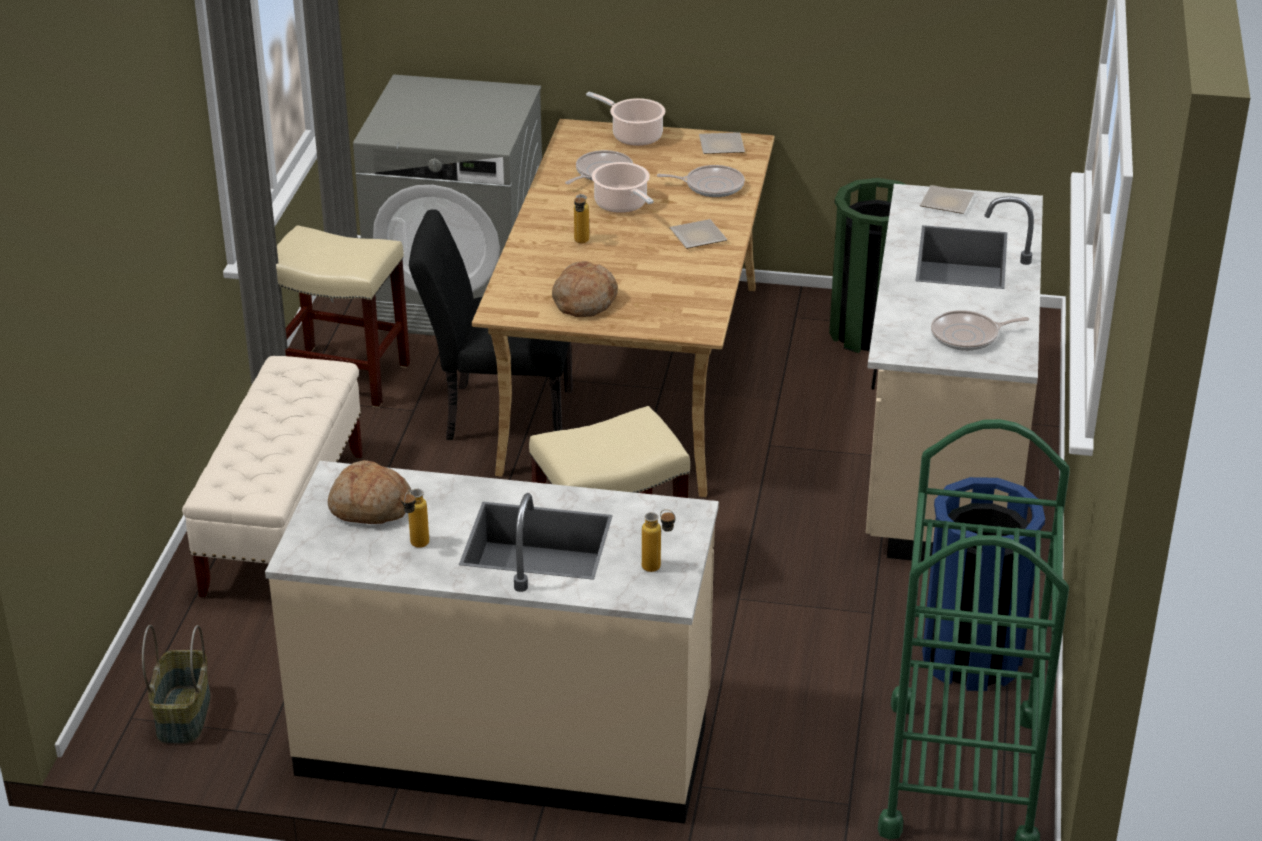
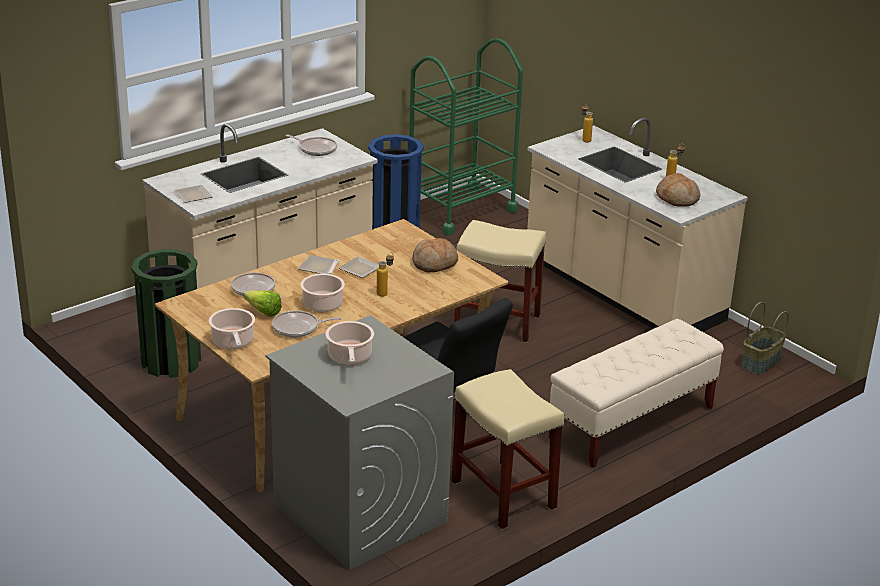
camera: 140 degrees left, 5 degrees down
(464, 112) = (350, 357): none -> cooking pot
(665, 171) = (261, 311): none -> lettuce
(723, 147) = (199, 309): plate -> plate (360, 268)

